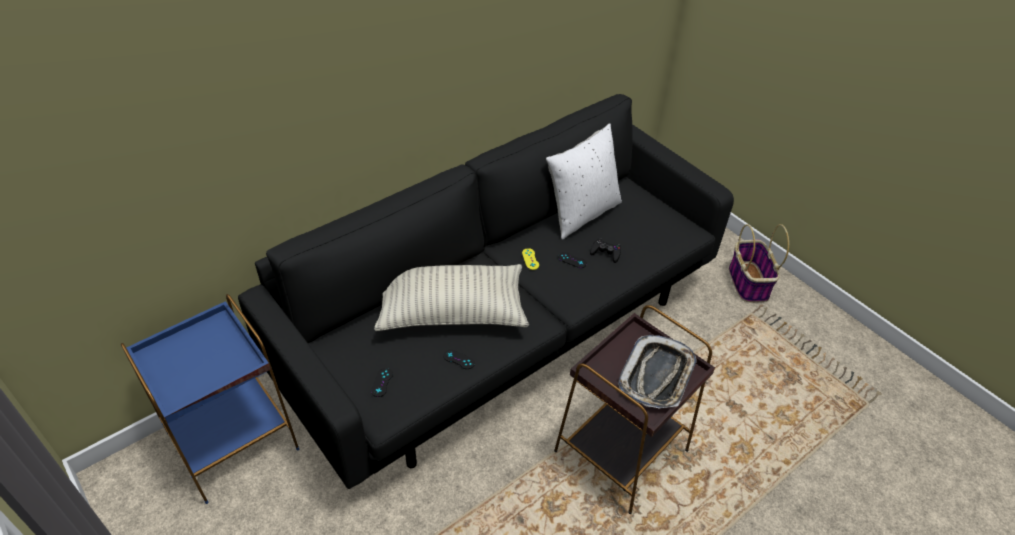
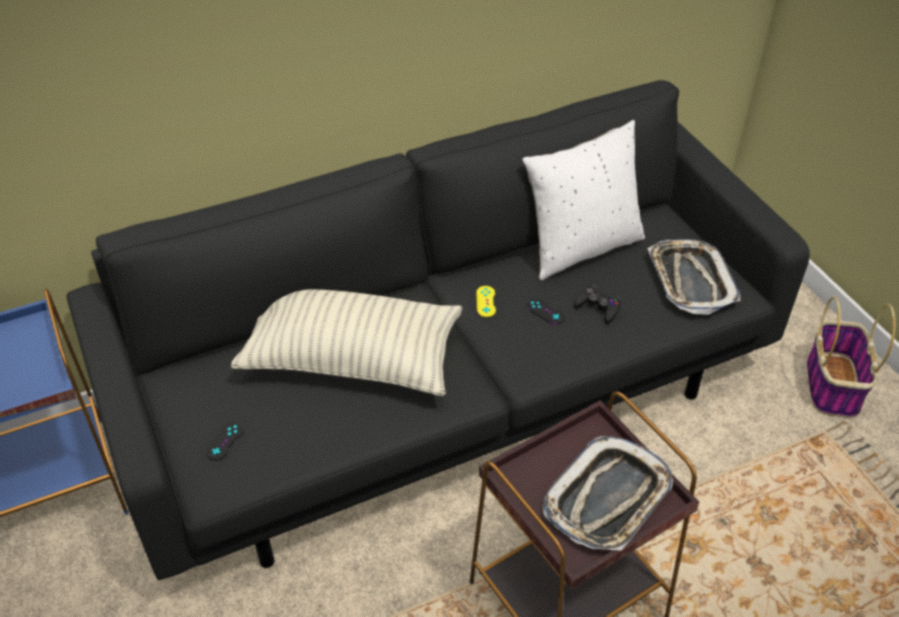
camera: 15 degrees right, 0 degrees up
(459, 359) = (339, 427): black game controller -> none
(659, 226) = (690, 281): none -> tray

